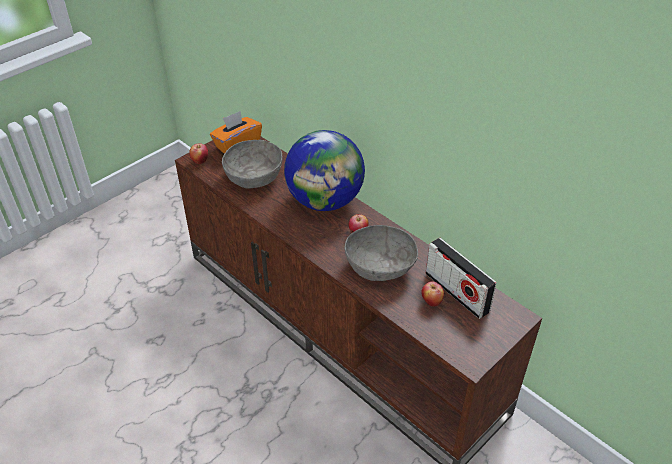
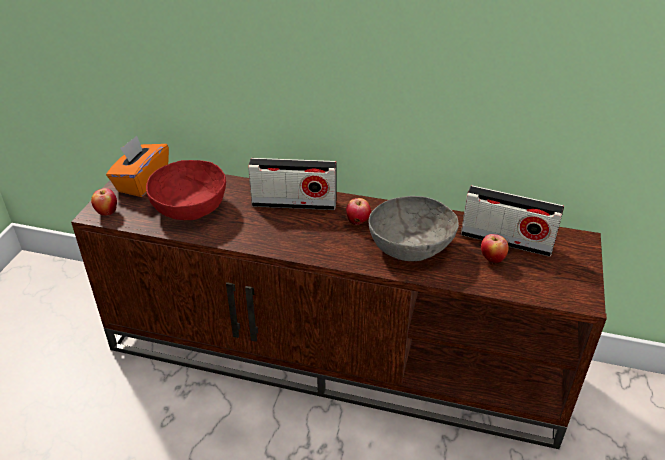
camera: 30 degrees left, 5 degrees down
(254, 177) = (190, 207): grey bowl -> red bowl
(325, 201) = (294, 203): globe -> radio

